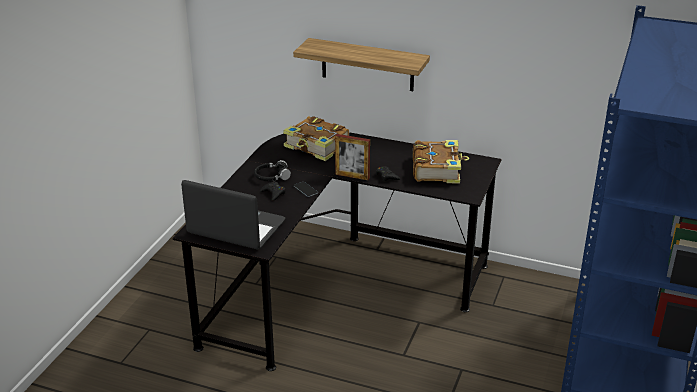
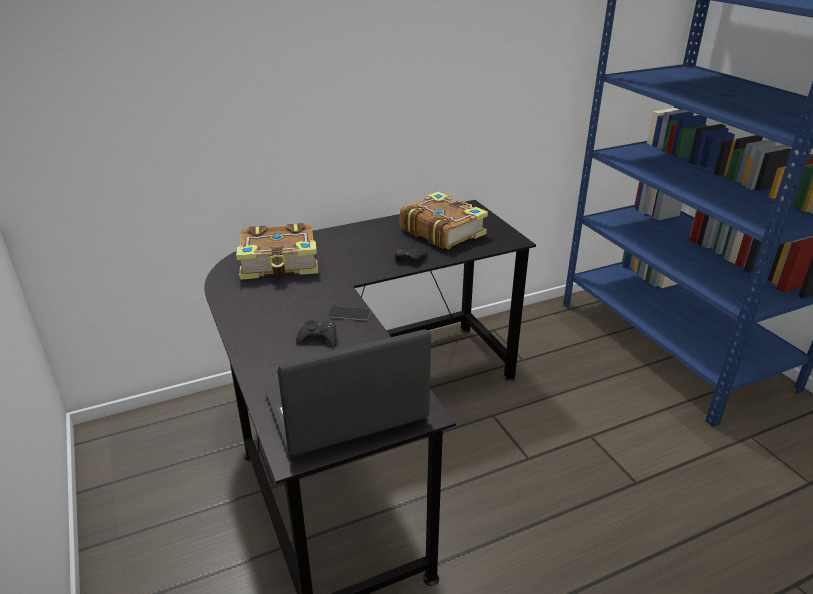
camera: 45 degrees left, 0 degrees up
(272, 177) = (283, 320): black headphones -> none
(352, 176) = (374, 275): picture frame -> none
(367, 65) = (302, 131): shelf -> none

